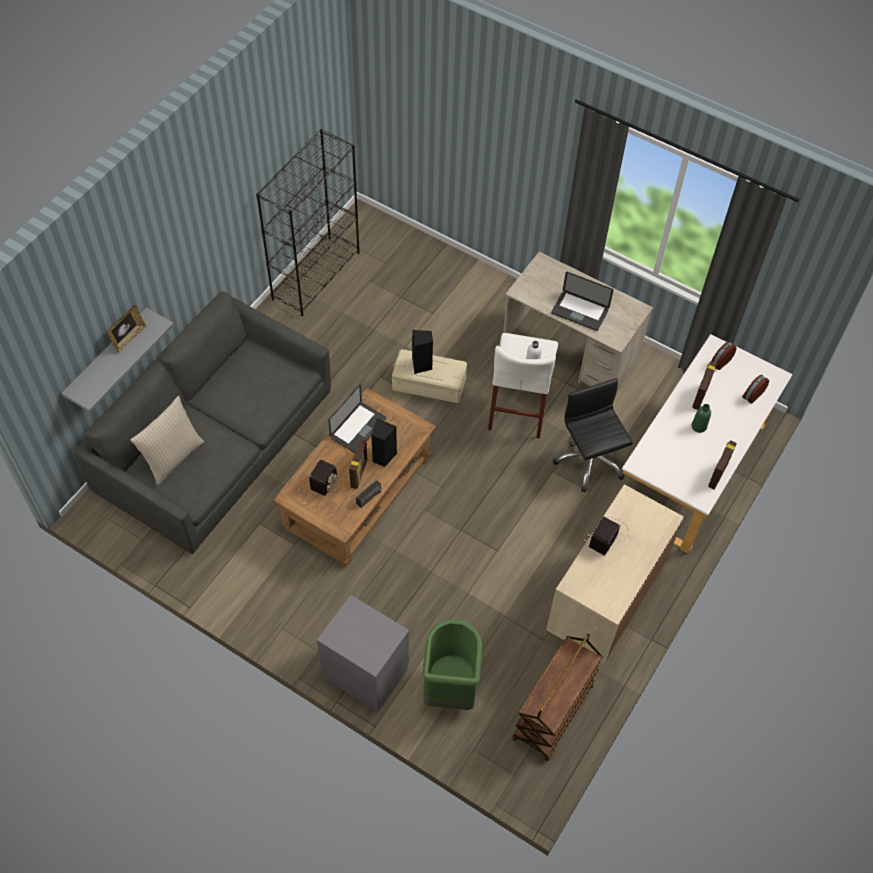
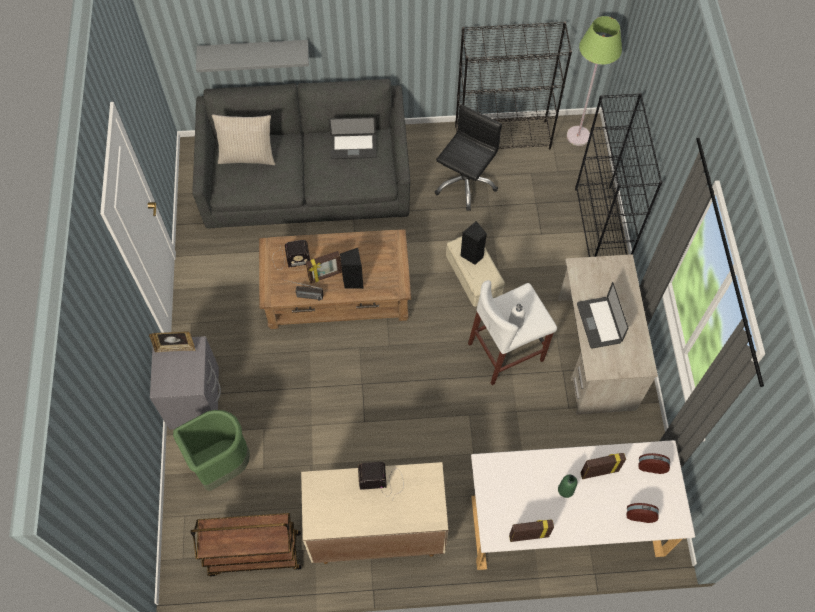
camera: 55 degrees right, 5 degrees up
(129, 338) = (272, 48): picture frame -> picture frame (175, 347)
(358, 428) = (364, 248): laptop -> laptop (353, 147)
(365, 227) = (578, 136): none -> green floor lamp
(464, 272) = (601, 228): none -> black bookcase
(589, 461) = (502, 436): black office chair -> black office chair (465, 183)

